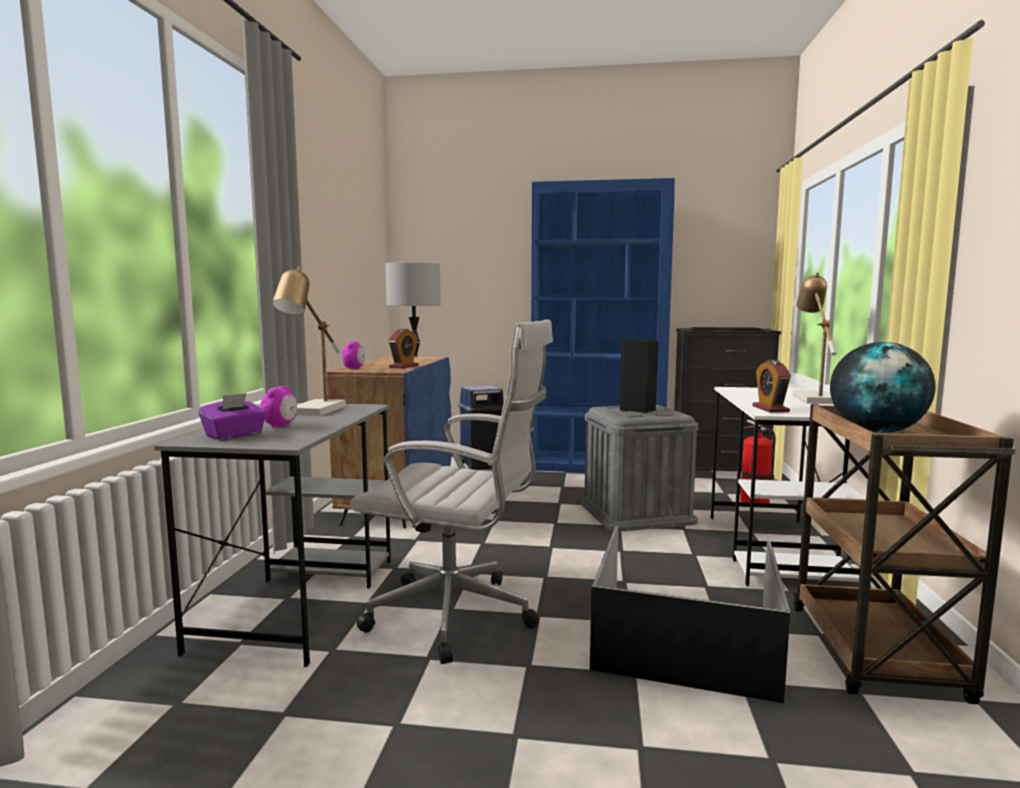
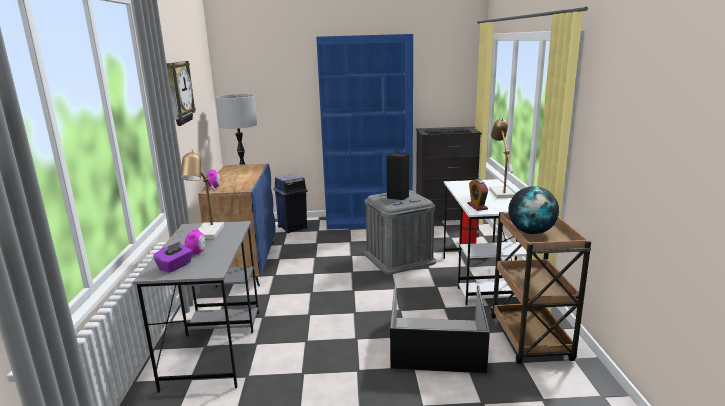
camera: 10 degrees left, 10 degrees up
(324, 236) = (178, 93): none -> wall clock
(404, 366) = (246, 182): alarm clock -> none
(459, 617) = (312, 345): white office chair -> none

